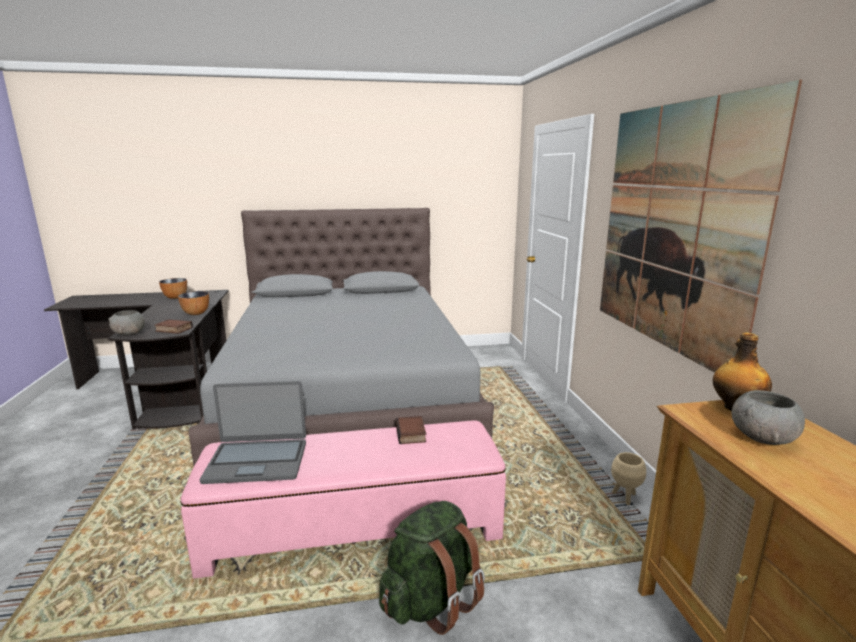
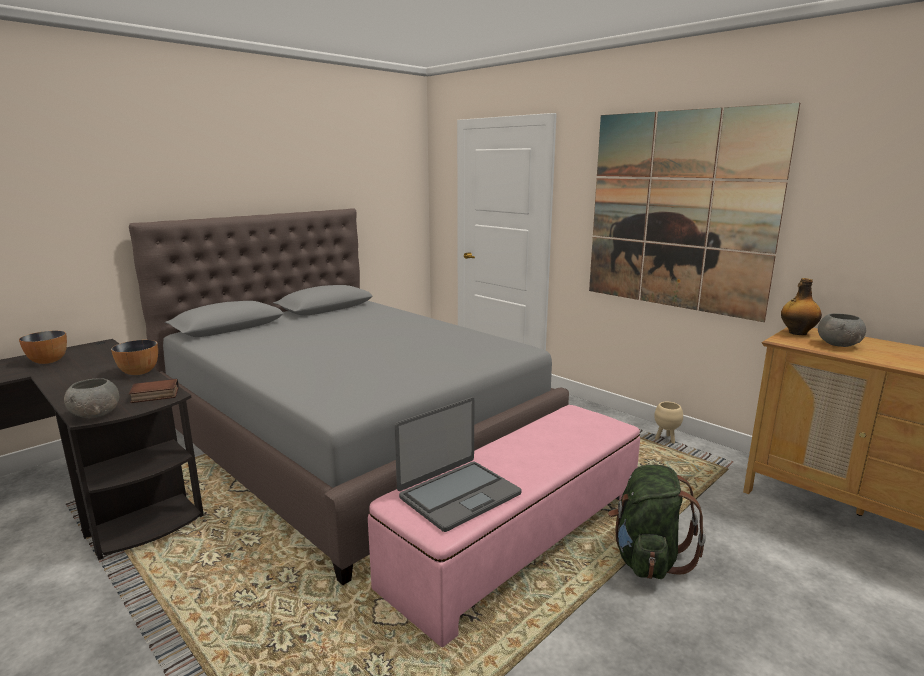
camera: 35 degrees left, 0 degrees up
(412, 434) = (545, 428): book -> none

